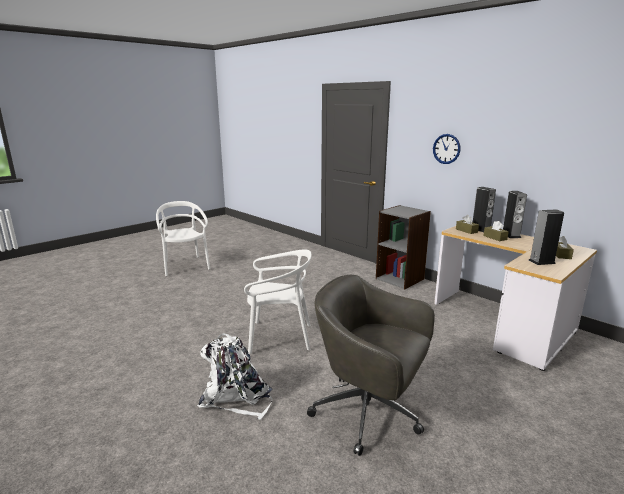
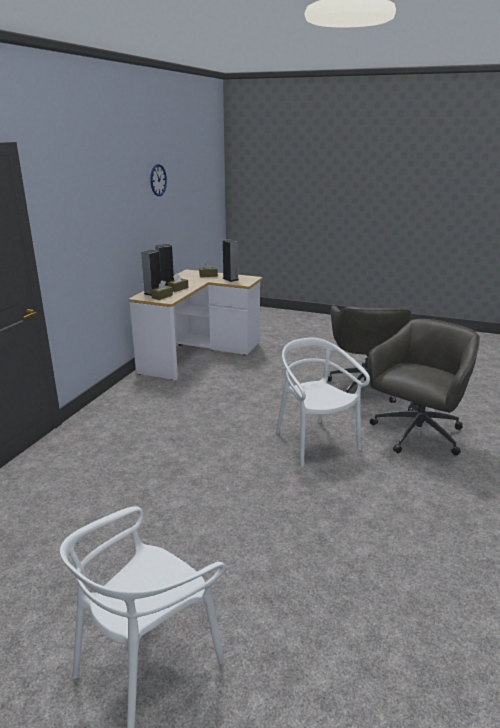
camera: 115 degrees left, 5 degrees up
(236, 397) = (416, 434): white backpack -> grey office chair
(400, 279) = (114, 403): grey bookcase -> none
(446, 149) = (95, 226): wall clock -> wall clock (158, 180)

